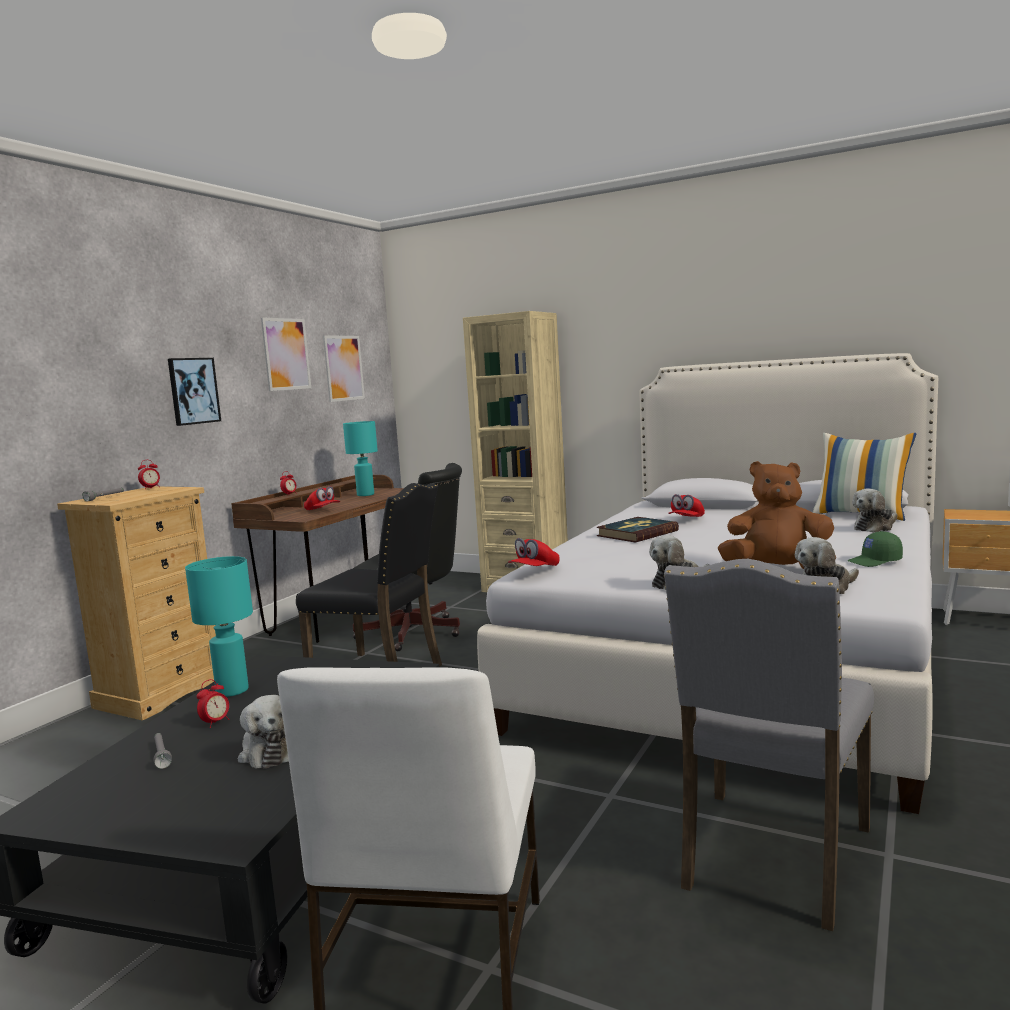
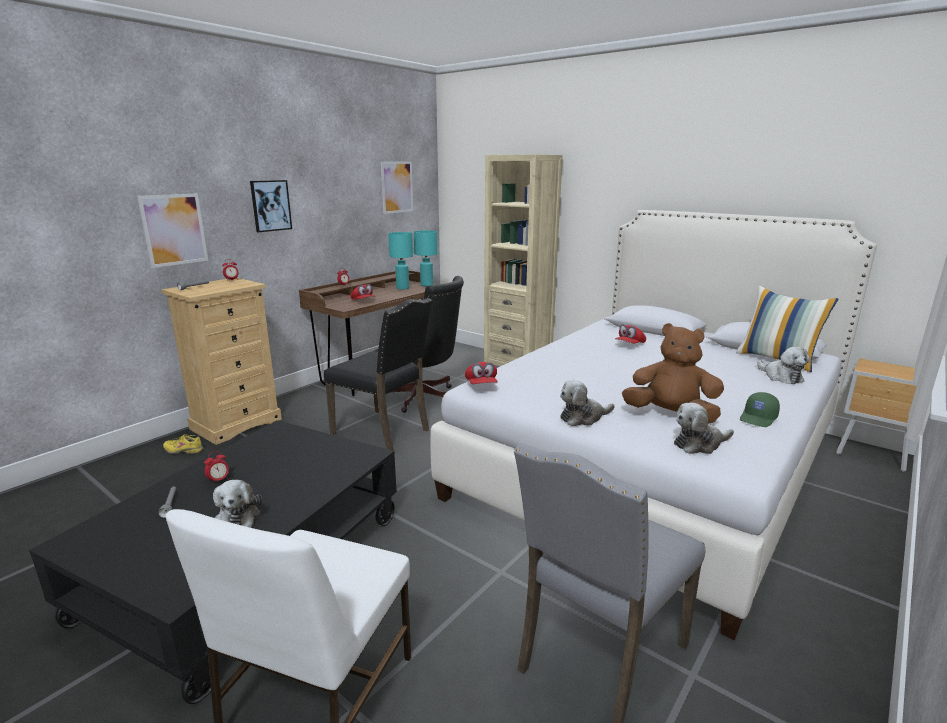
camera: 10 degrees right, 10 degrees up
(96, 733) = (184, 450): none -> yellow shoe
(232, 690) = (244, 451): turquoise table lamp -> turquoise table lamp (426, 285)
(286, 354) = (348, 176): picture -> picture (174, 230)
(534, 570) = (481, 385): red cap -> red cap turned 60 degrees counterclockwise
(637, 533) = (582, 355): book -> none
(875, 527) = (781, 377): plush toy -> plush toy turned 90 degrees counterclockwise
(875, 561) = (758, 418): green cap -> green cap turned 45 degrees counterclockwise

